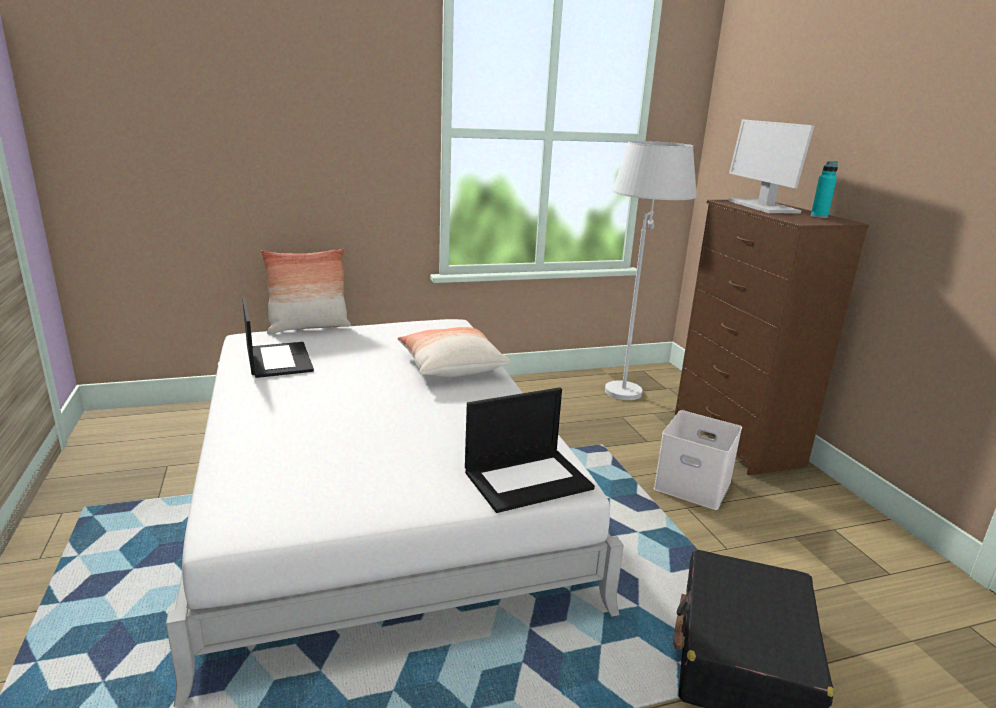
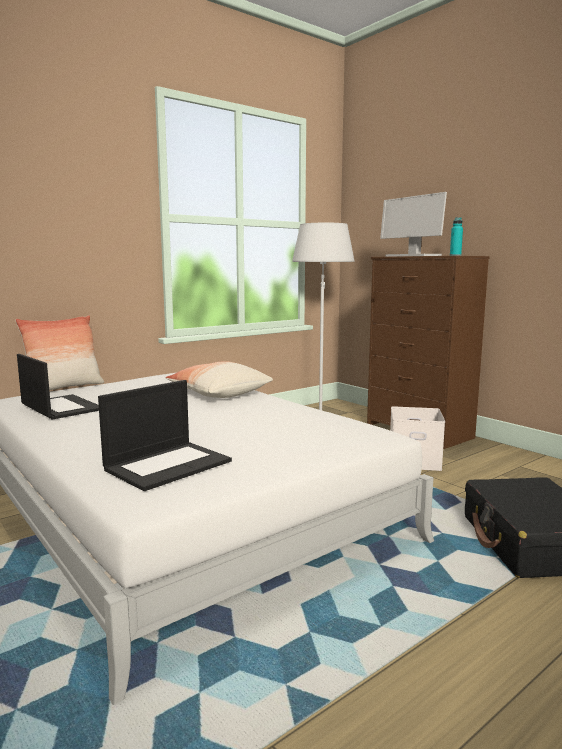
camera: 20 degrees left, 10 degrees down
(528, 479) = (355, 438): laptop -> laptop (168, 465)

